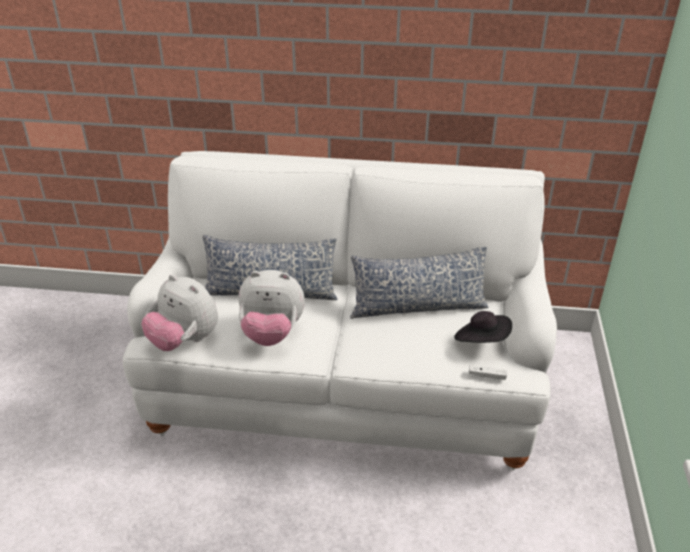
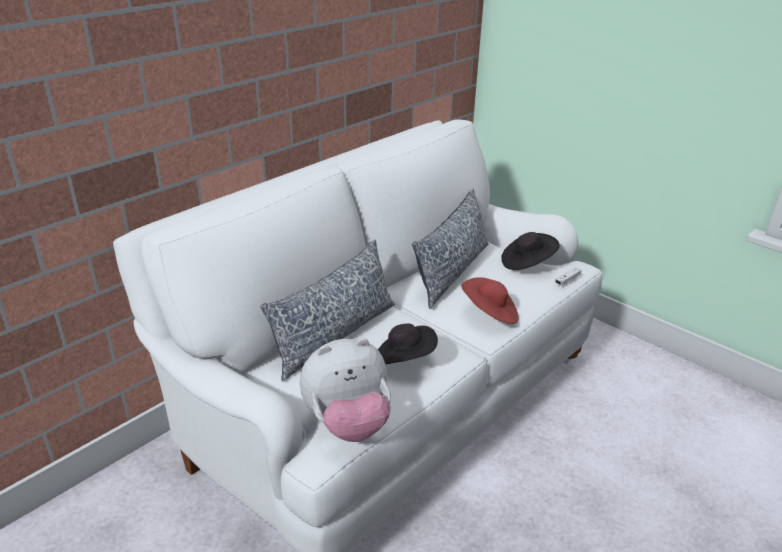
camera: 55 degrees left, 5 degrees down
(272, 333) = (404, 360): plush toy -> black hat
(377, 350) = (490, 313): none -> red hat

